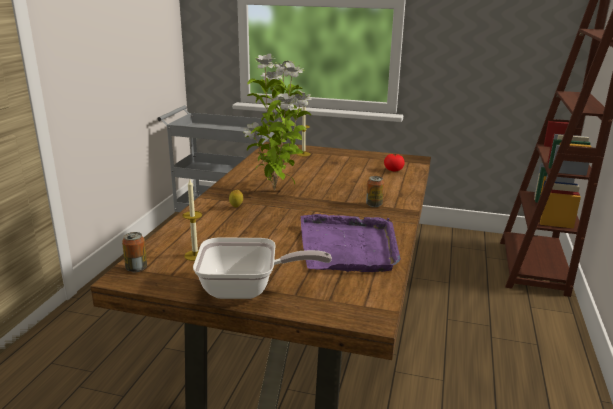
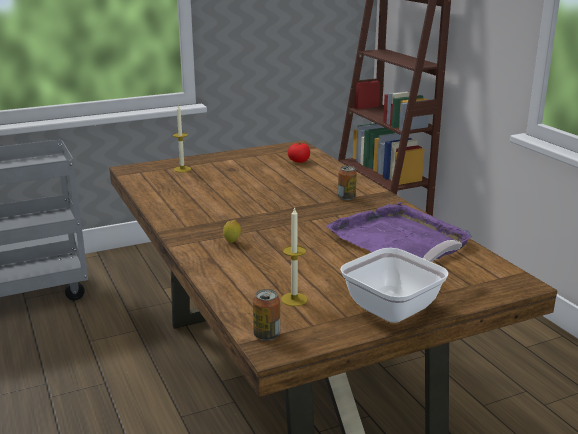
camera: 40 degrees left, 0 degrees up
(276, 190) = (234, 213): potted plant -> none

